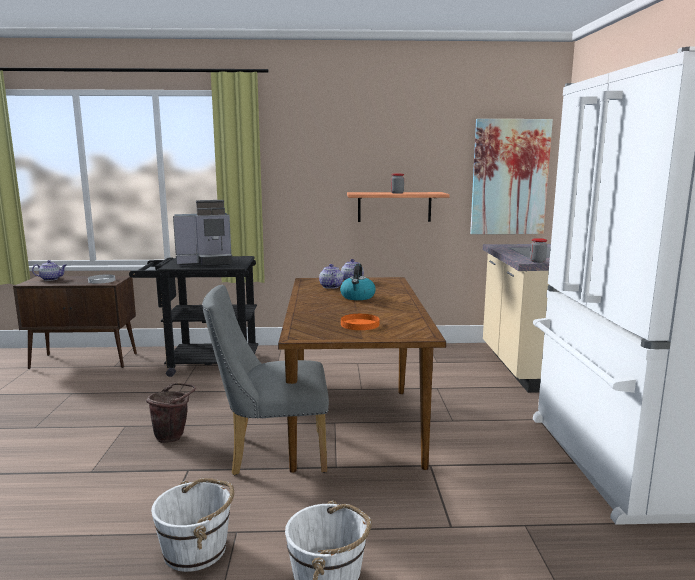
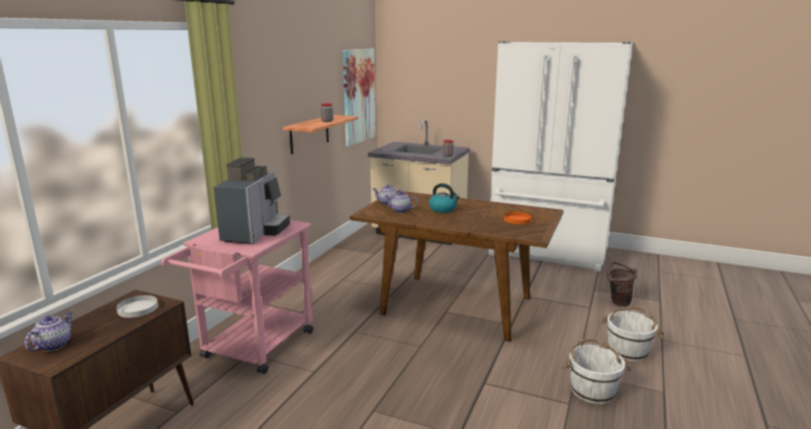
camera: 65 degrees left, 5 degrees up
(173, 436) = (418, 384): brown bucket -> brown bucket (617, 301)
(204, 364) = (253, 349): black cart -> pink cart
(271, 453) = (478, 344): grey chair -> none

